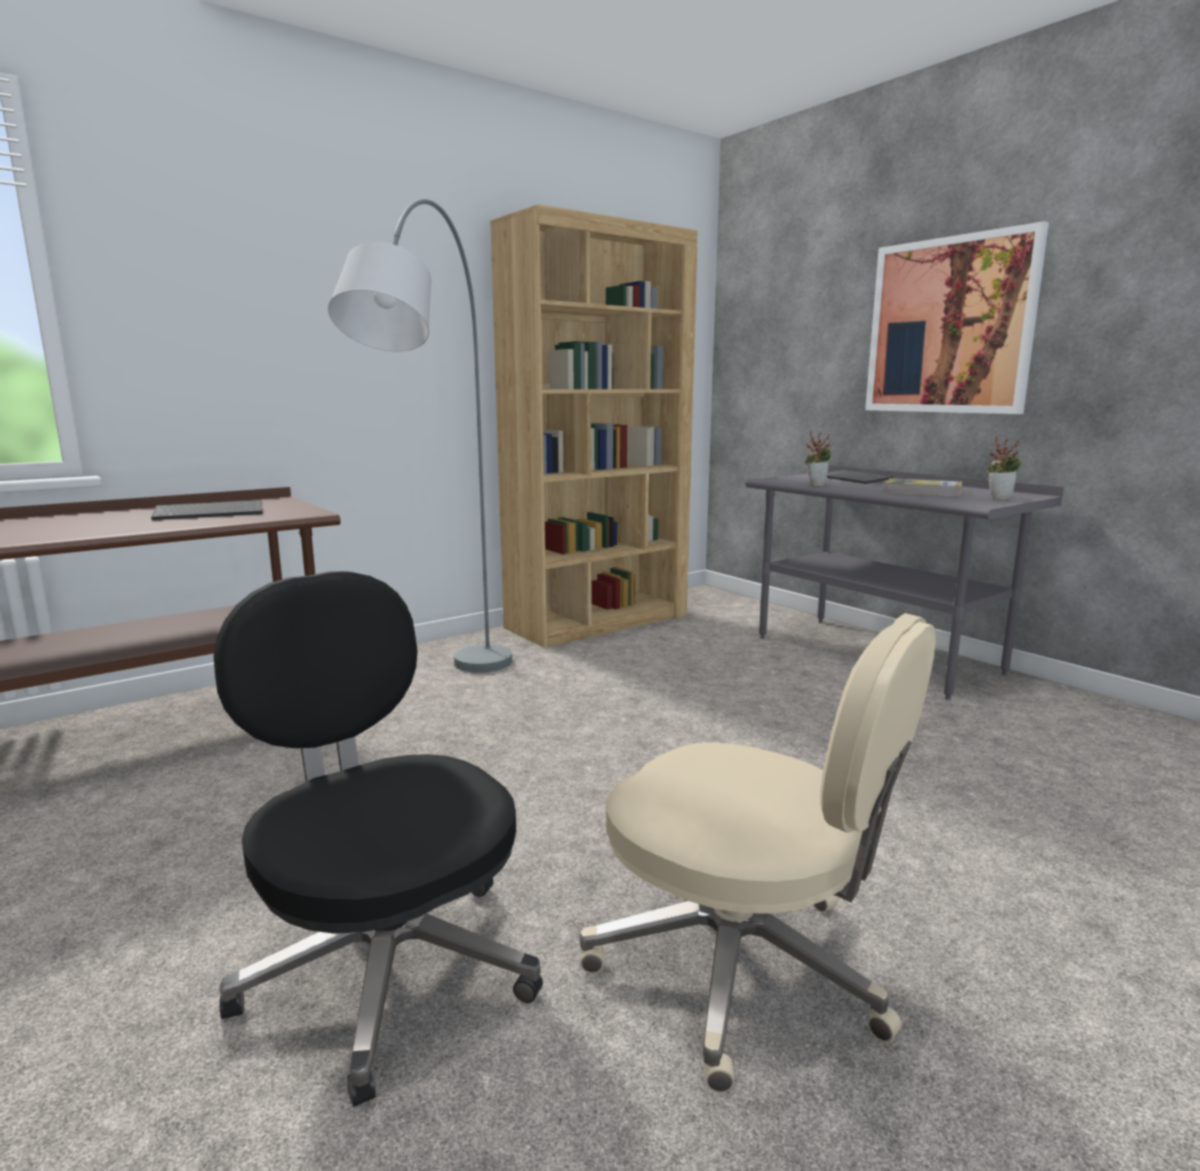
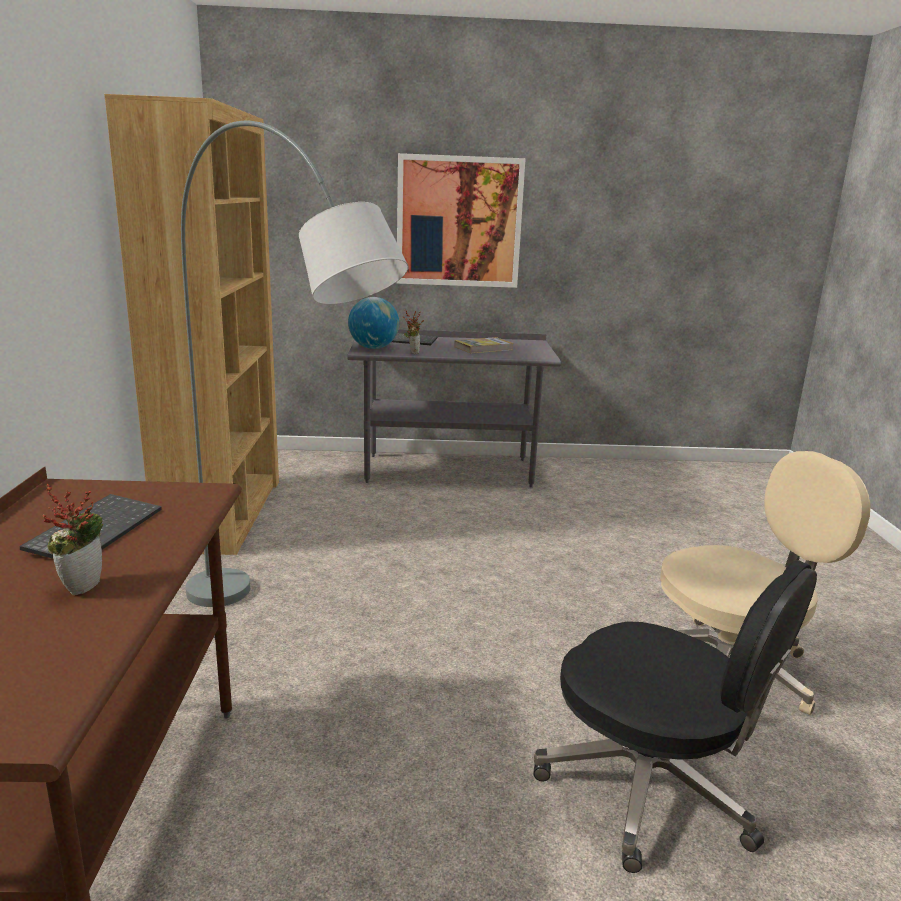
camera: 55 degrees left, 5 degrees up
(387, 965) = (651, 789): black office chair -> black office chair turned 135 degrees counterclockwise
(789, 479) = (373, 348): none -> globe
(999, 498) = (533, 348): potted plant -> potted plant (82, 585)

